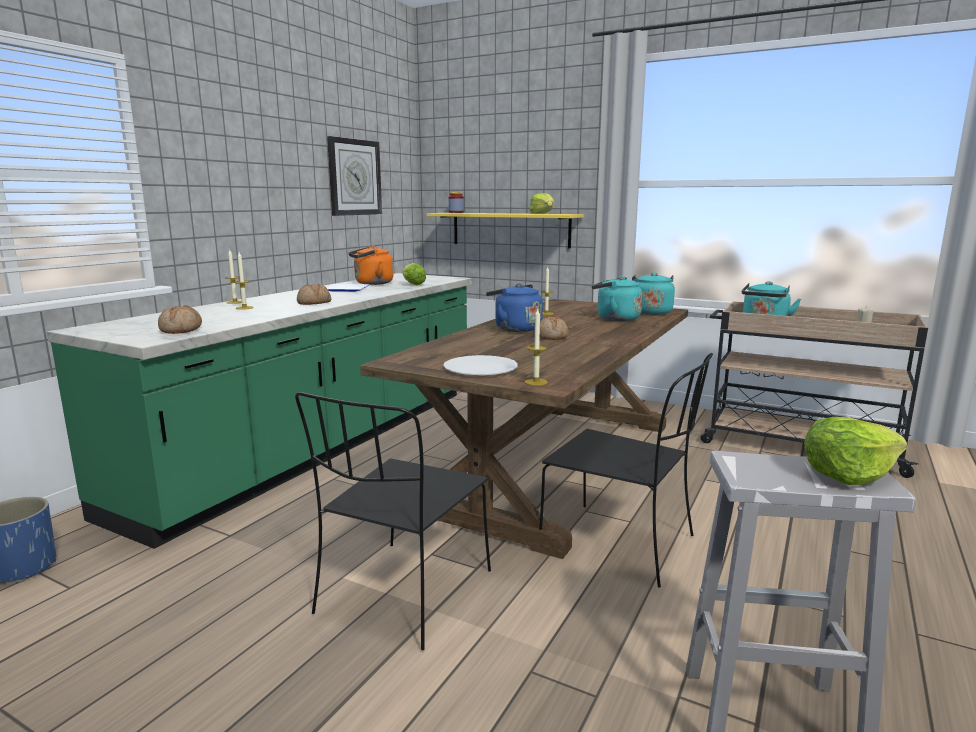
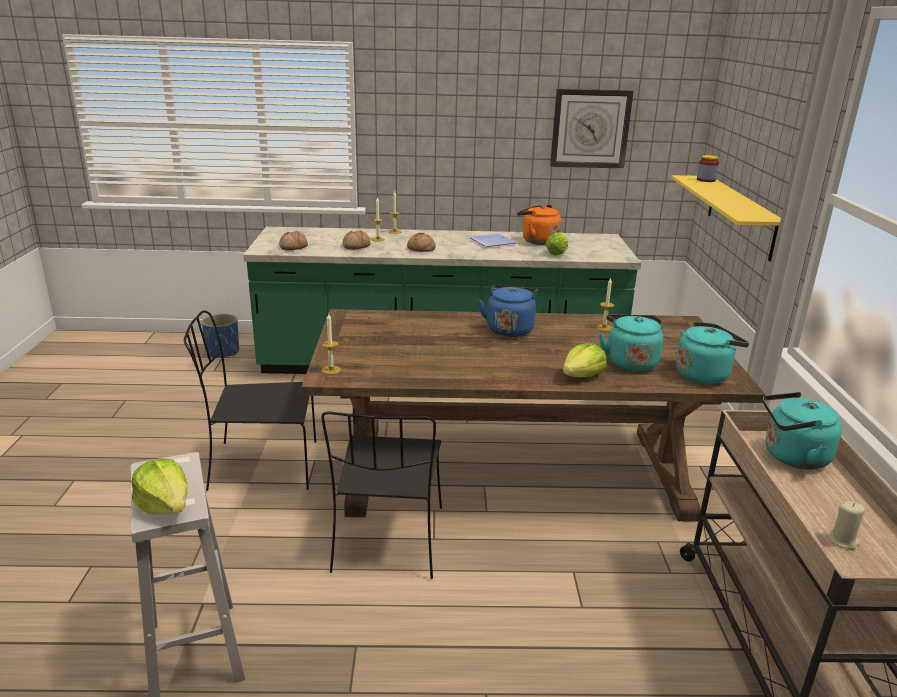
camera: 60 degrees right, 10 degrees up
(480, 368) = (354, 344): white plate -> none
(543, 213) = (743, 208): lettuce -> lettuce (582, 376)
(552, 336) = (497, 349): bread -> bread (356, 246)

